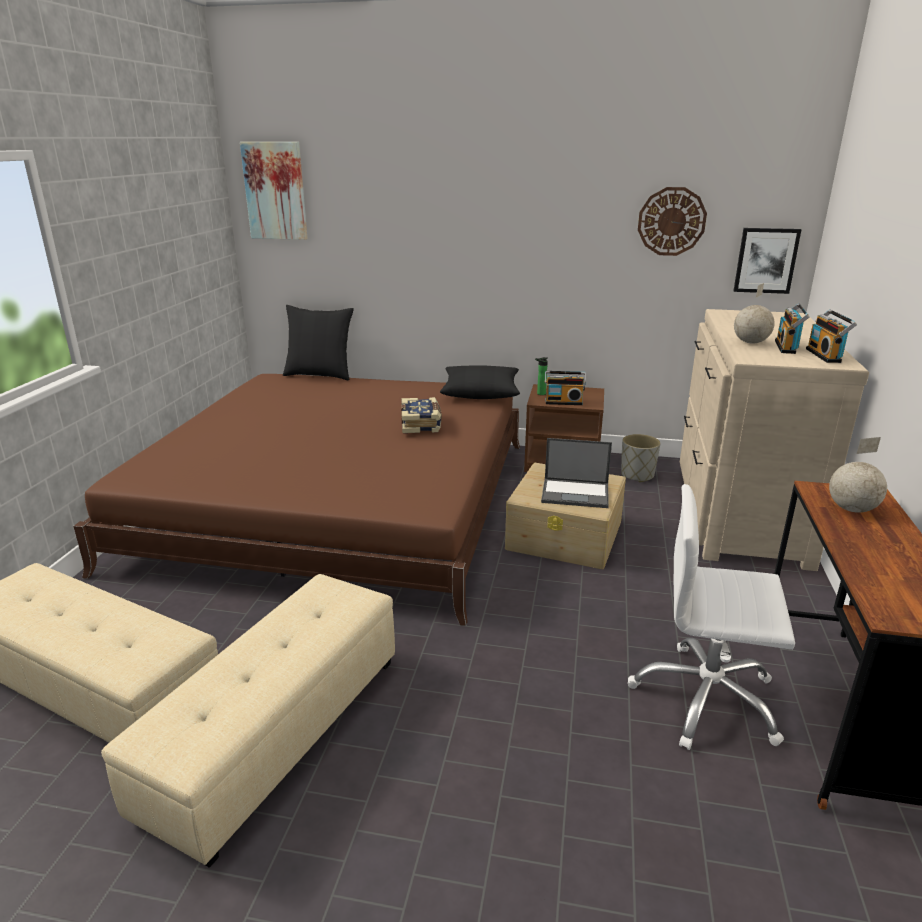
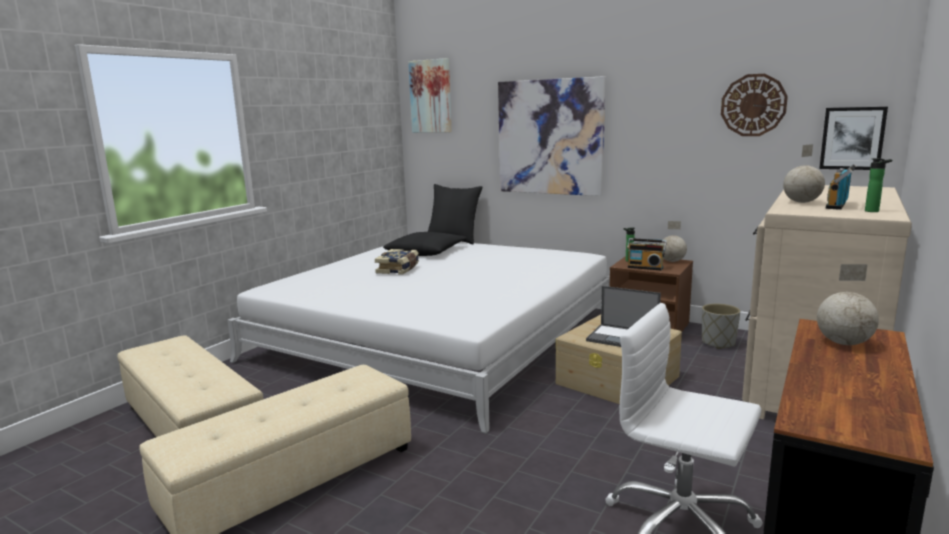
camera: 20 degrees right, 10 degrees down
(338, 501) = (438, 335): brown bed -> white bed
(421, 424) = (507, 273): book -> book (398, 269)
(439, 249) = (550, 137): none -> picture
(480, 391) = (574, 256): black pillow -> black pillow (426, 252)
(585, 391) = (672, 261): none -> globe
(825, 355) = (874, 211): radio -> bottle

